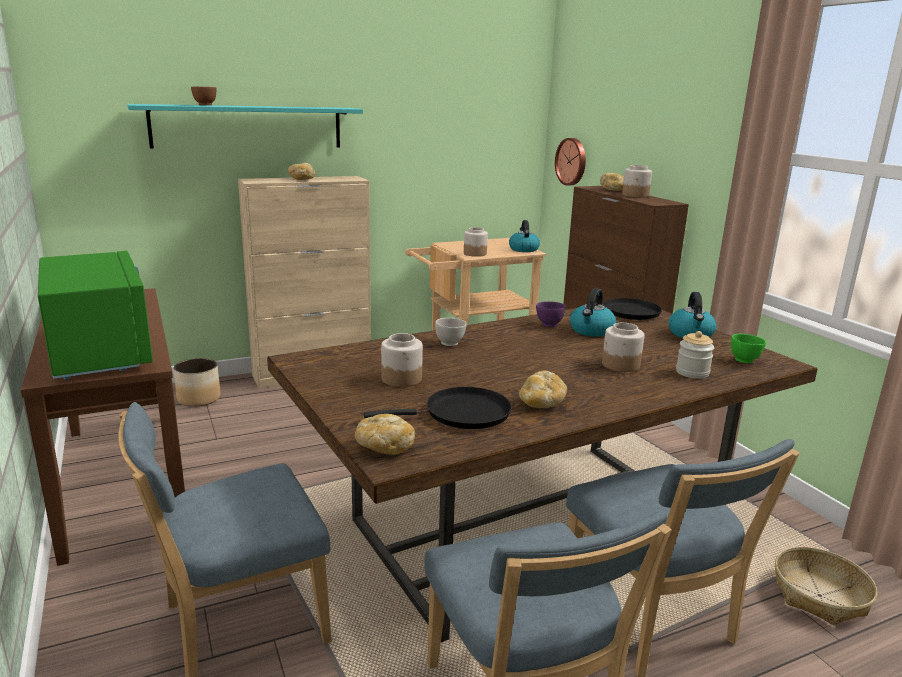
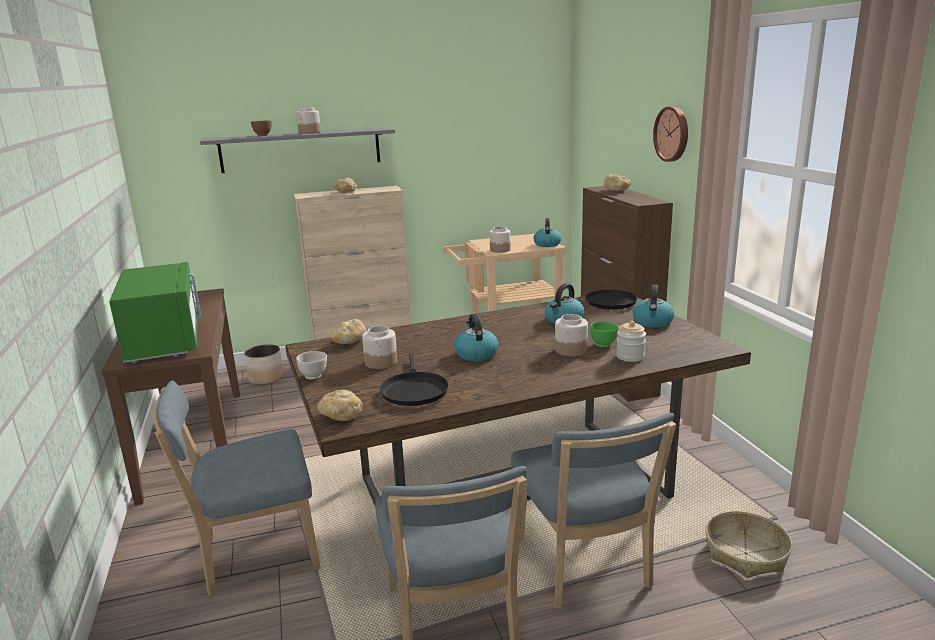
camera: 10 degrees right, 0 degrees up
(248, 127) = (301, 150): turquoise shelf -> grey shelf
(450, 343) = (435, 332): white bowl -> white bowl (314, 376)
(461, 414) = (414, 391): black frying pan -> black frying pan turned 90 degrees clockwise
(512, 369) = (475, 354): none -> kettle
(541, 403) = (483, 382): bread -> bread (350, 341)
(549, 324) = (529, 315): purple bowl -> none
(572, 161) = (591, 162): wall clock -> wall clock (673, 134)
(635, 195) = (631, 195): jar -> jar (309, 133)
(744, 360) = (686, 345): green bowl -> green bowl (603, 344)

